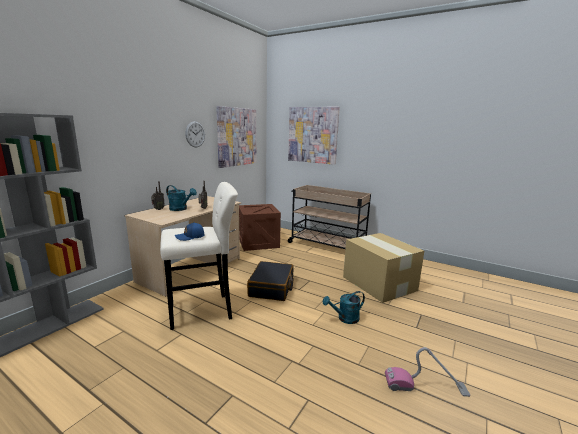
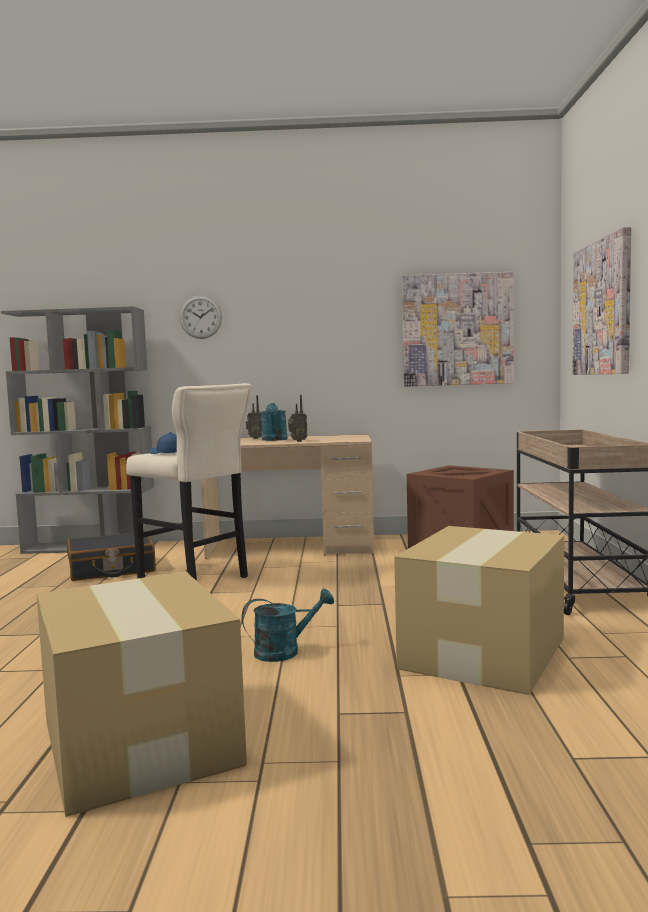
camera: 60 degrees right, 10 degrees down
(195, 134) = (351, 327): wall clock -> wall clock (200, 317)
(272, 287) = (313, 590): black suitcase -> black suitcase (111, 569)
(345, 318) = (285, 651): turquoise watering can -> turquoise watering can turned 120 degrees clockwise
(425, 386) = (138, 743): vacuum cleaner -> cardboard box

